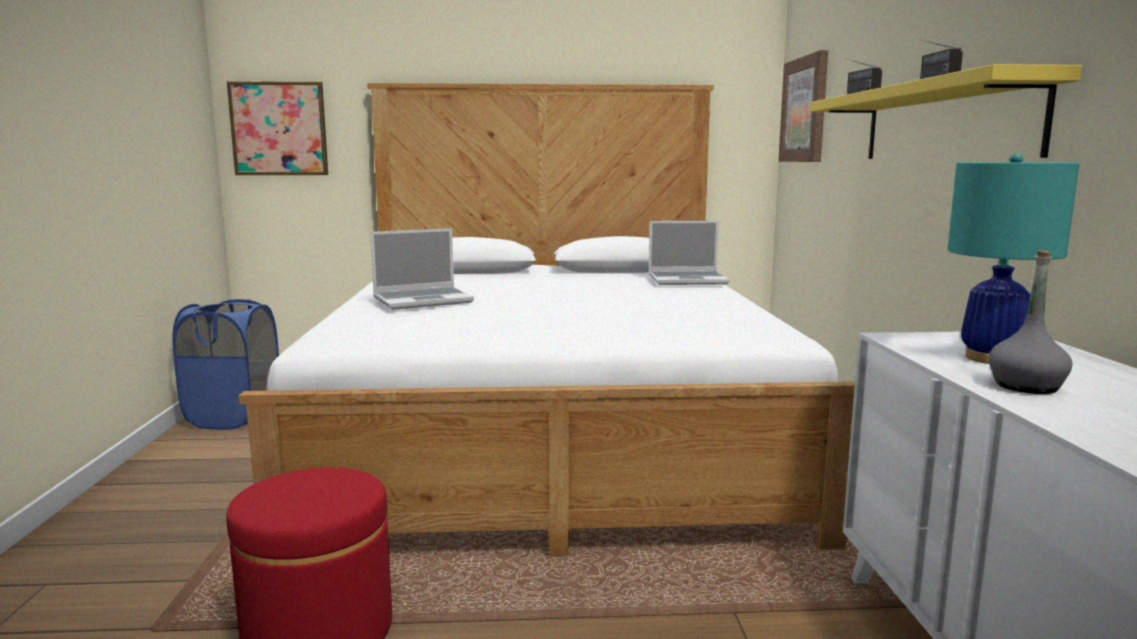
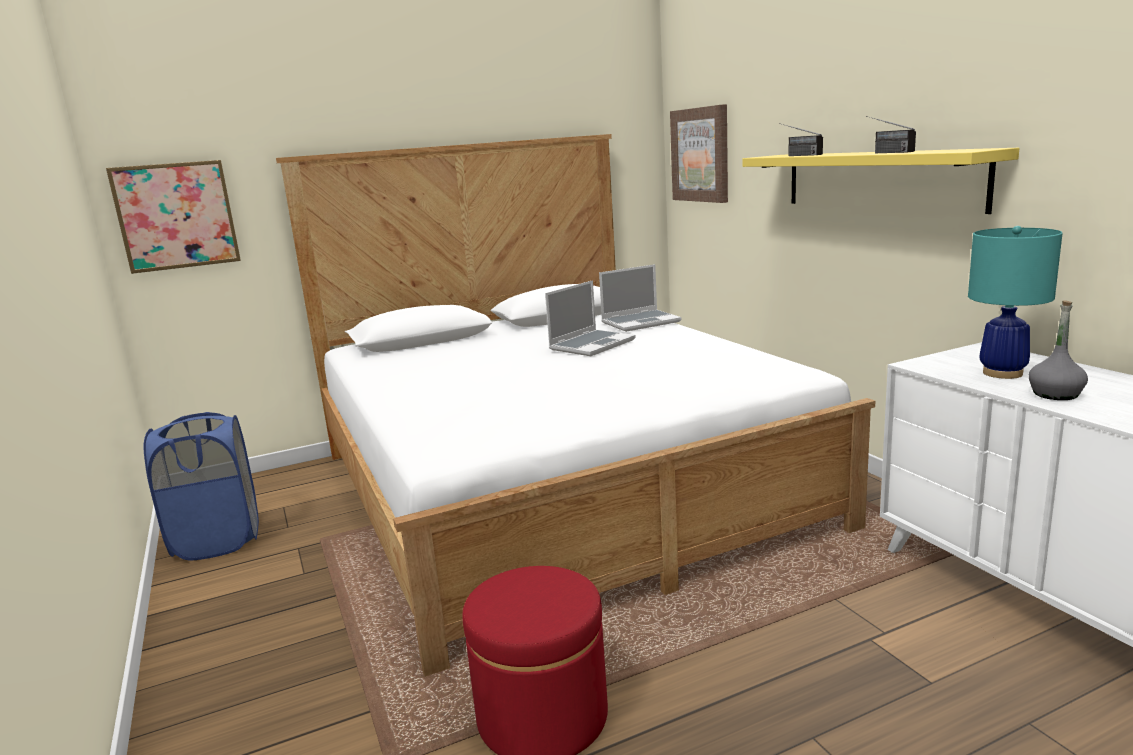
camera: 20 degrees left, 5 degrees up
(424, 300) = (452, 387): laptop -> laptop (592, 344)

